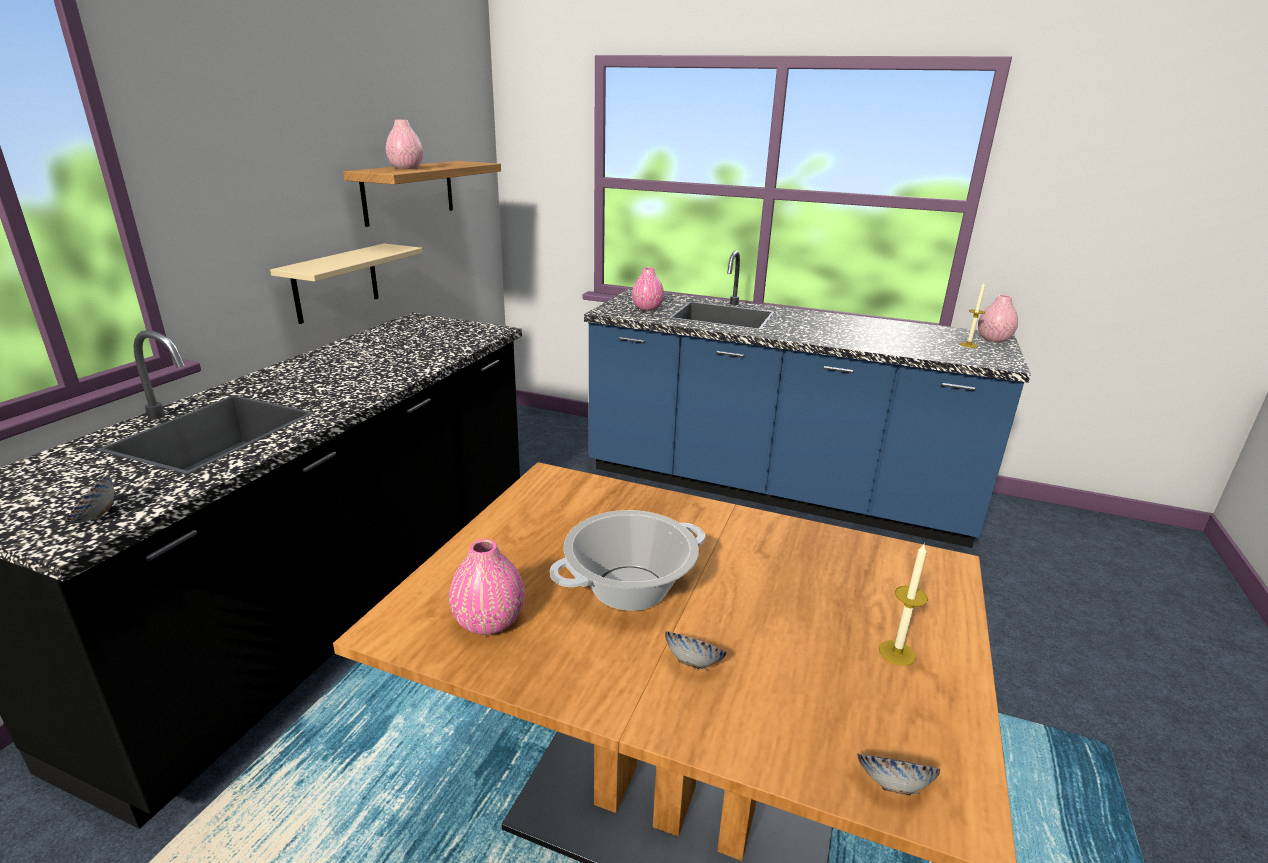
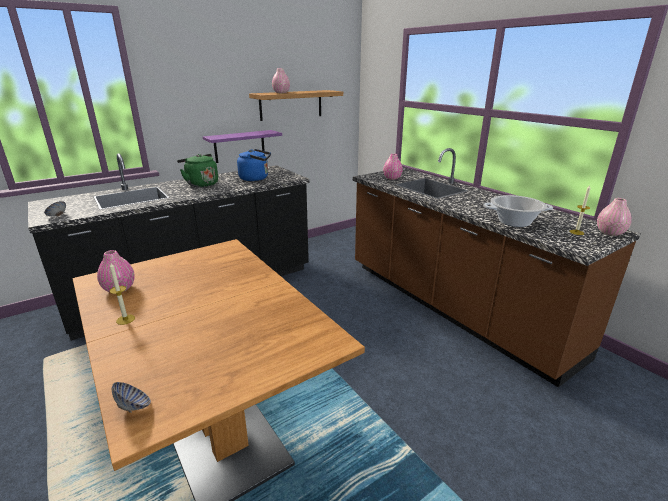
camera: 35 degrees right, 0 degrees up
(330, 373) = (201, 184): none -> green kettle
(336, 283) = (239, 146): beige shelf -> purple shelf
(425, 343) = (256, 178): none -> blue kettle
(630, 588) = (181, 296): cooking pot -> cooking pot (514, 222)
(693, 663) = (152, 331): bowl -> none
(773, 490) = (452, 307): blue counter -> brown counter
(897, 653) = (233, 365): candle -> candle (125, 319)

